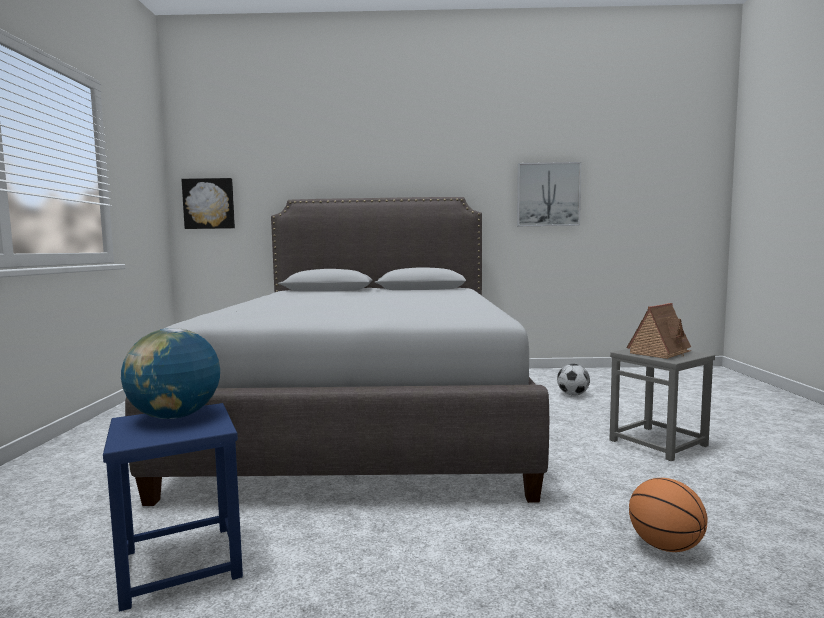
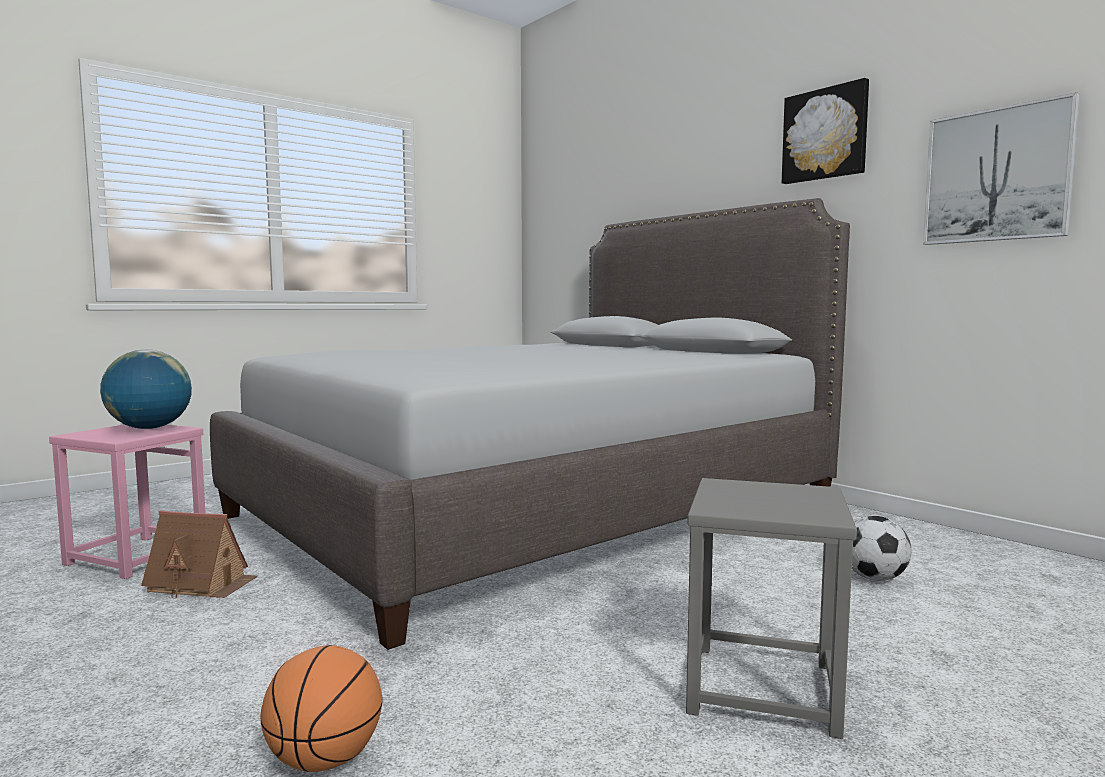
camera: 50 degrees right, 0 degrees up
(180, 564) = (135, 557): blue stool -> pink stool
(209, 204) = (550, 236): picture -> picture (825, 134)
(660, 352) = (769, 497): toy house -> toy house (202, 584)

